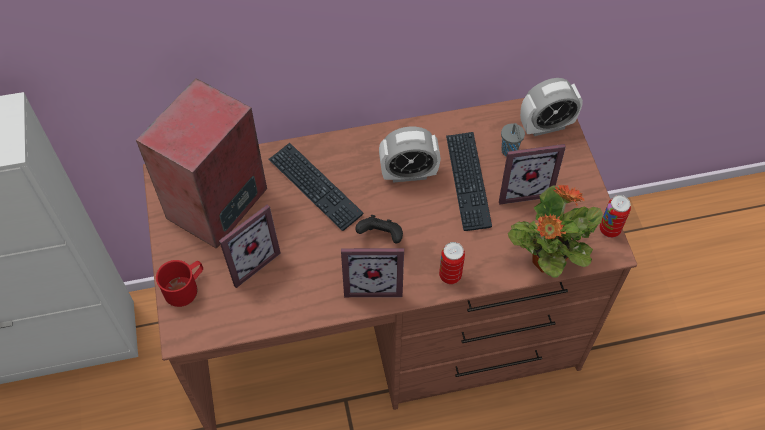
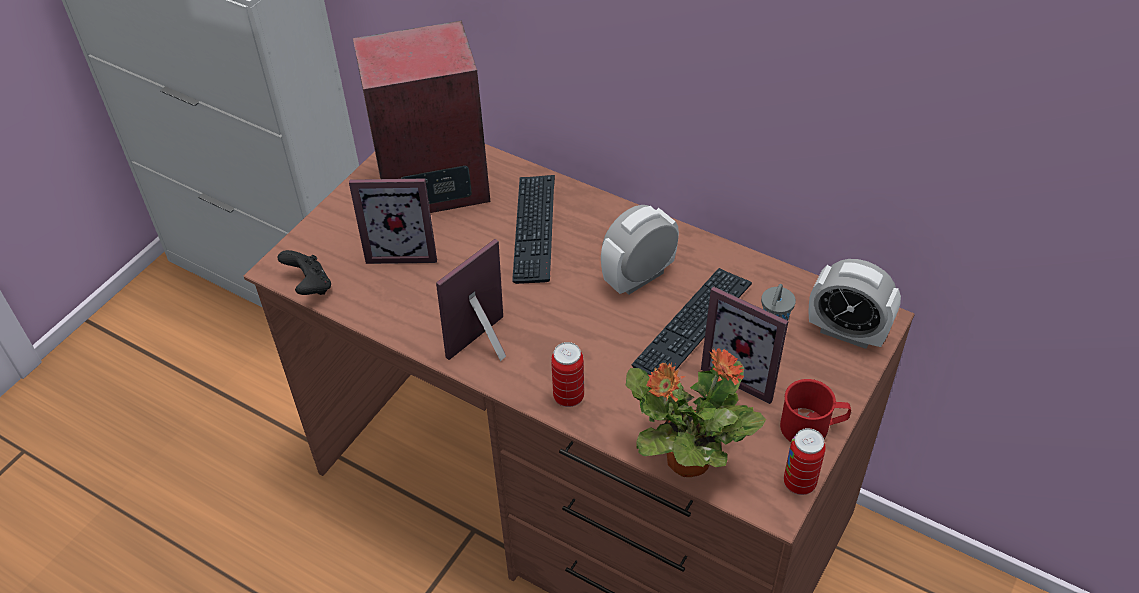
camera: 45 degrees right, 10 degrees down
(185, 288) = (327, 234): red mug -> red mug (812, 427)
(373, 282) = (488, 347): picture frame -> picture frame turned 90 degrees clockwise
(381, 236) = (544, 313): black game controller -> black game controller (309, 286)
(408, 173) = (639, 277): alarm clock -> alarm clock turned 105 degrees clockwise

